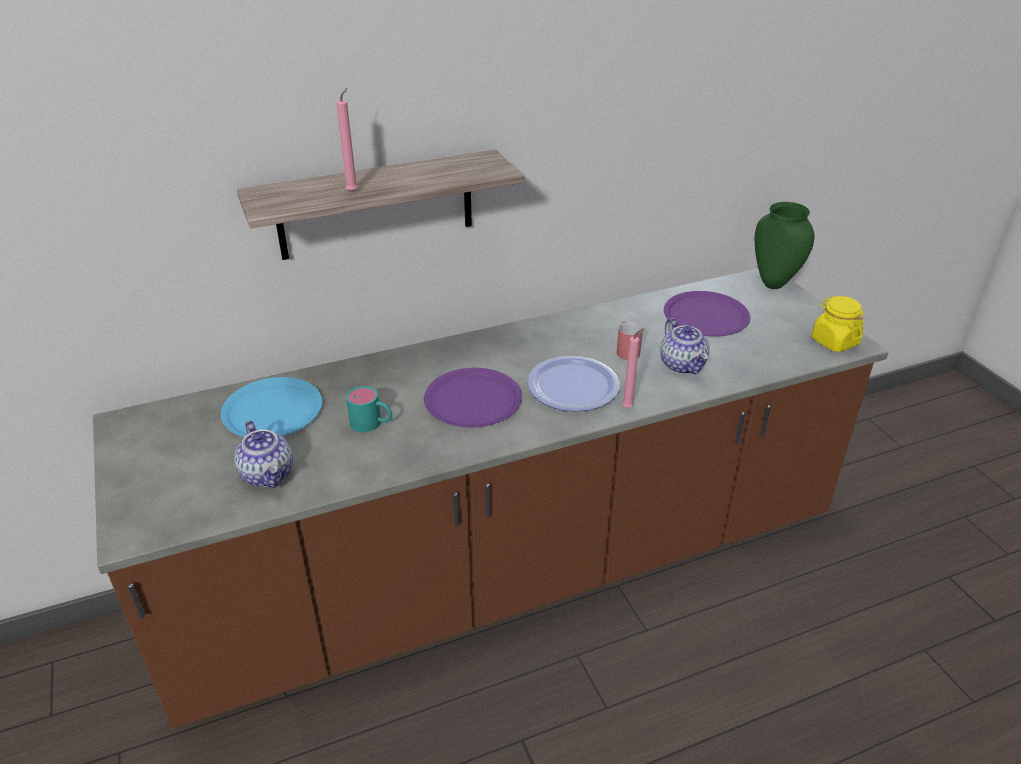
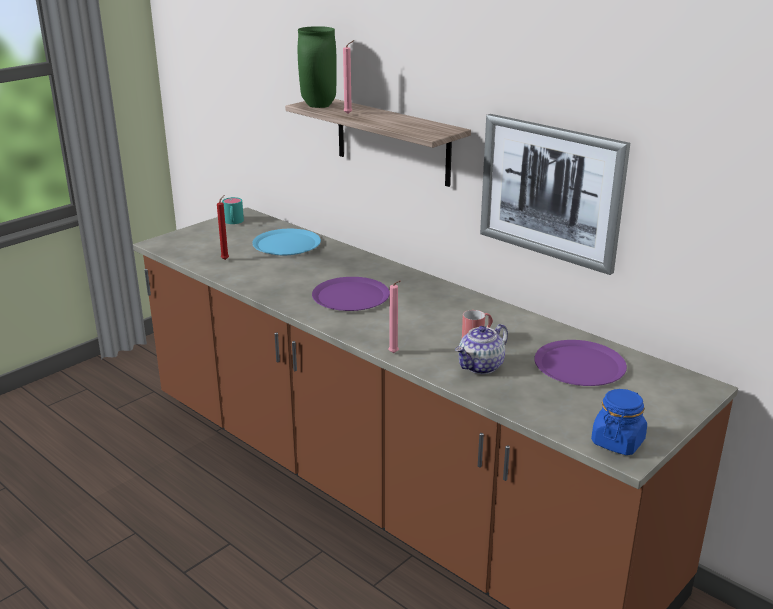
camera: 65 degrees right, 10 degrees down
(268, 474) = (226, 259): teapot -> red candle
(372, 424) = (296, 273): turquoise mug -> turquoise mug (233, 222)
(573, 386) = (402, 327): plate -> none
(597, 178) = (550, 191): none -> picture
(775, 283) = (696, 393): green vase -> green vase (319, 106)
(834, 341) = (617, 442): yellow jar -> blue jar

